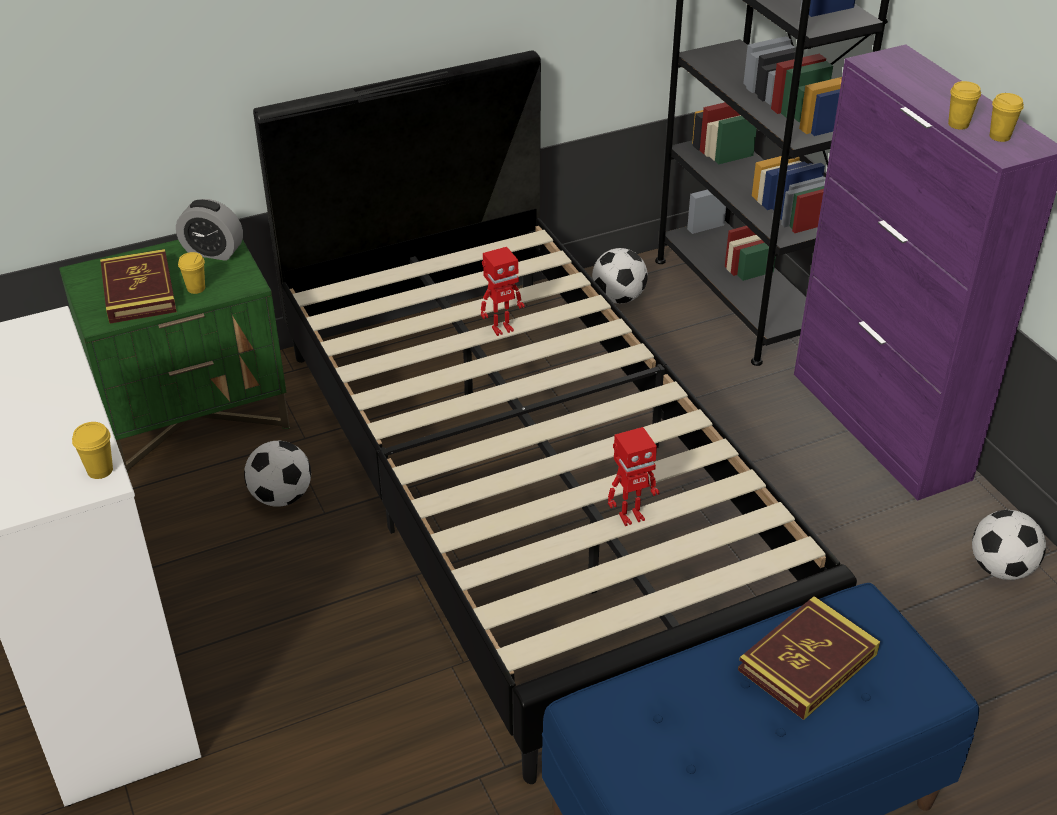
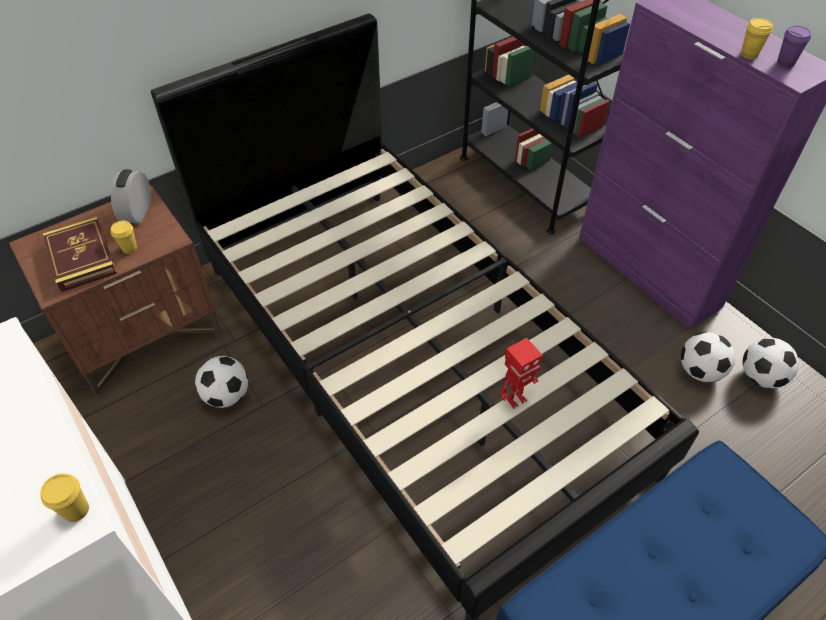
camera: 10 degrees left, 10 degrees up
(194, 417) = (145, 334): green nightstand -> brown nightstand
(213, 252) = (137, 211): alarm clock -> alarm clock turned 90 degrees clockwise
(501, 329) = (376, 242): toy robot -> none
(618, 298) = (441, 191): football -> football (700, 371)
(807, 662) = (695, 526): book -> none
(999, 136) = (785, 63): yellow cup -> purple cup

